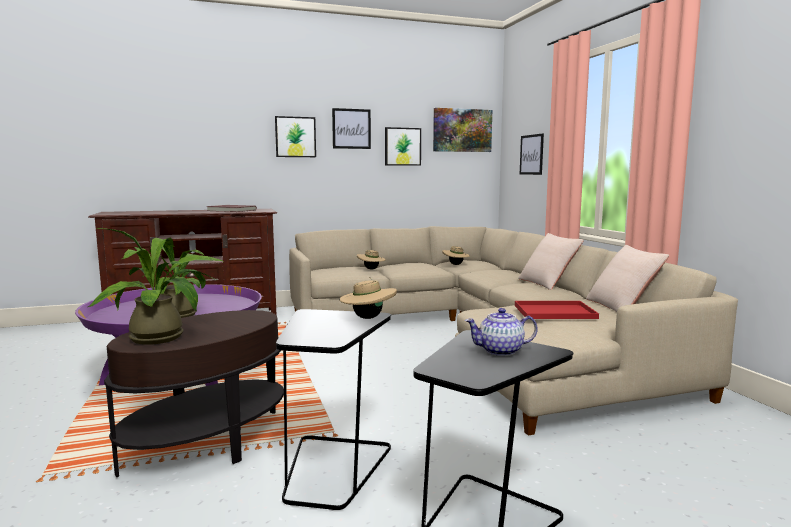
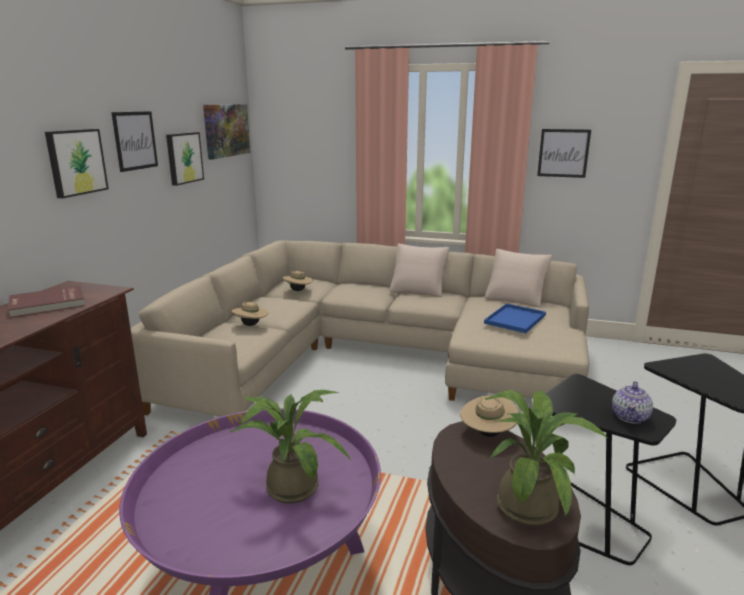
camera: 55 degrees left, 10 degrees up
(368, 318) = (588, 385): beige hat -> beige hat (487, 433)
(501, 351) = (704, 371): teapot -> teapot (630, 417)
(531, 154) = (313, 158): picture -> picture (563, 153)
(555, 311) = (515, 319): red tray -> blue tray

